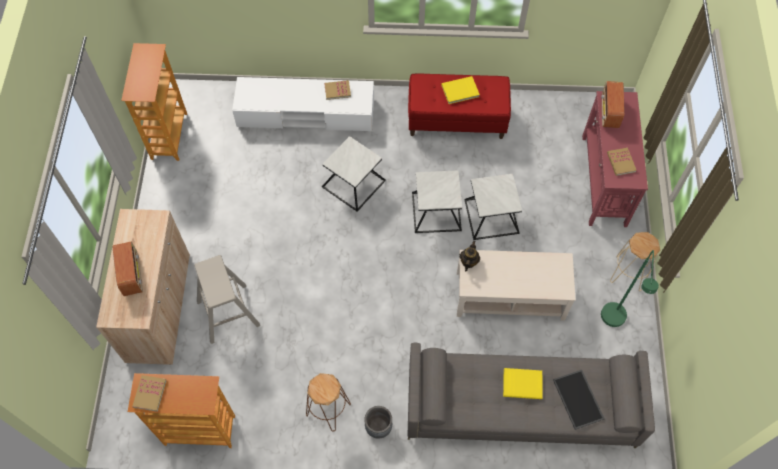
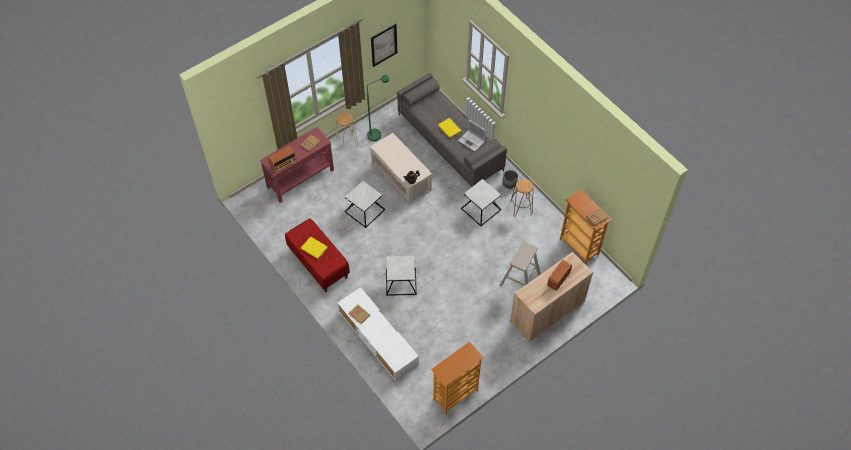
camera: 130 degrees left, 5 degrees down
(436, 212) = (383, 235): side table -> side table (481, 209)
(473, 398) = (472, 141): none -> laptop
(579, 399) = (437, 107): tray -> none
(715, 312) = (384, 45): none -> picture

